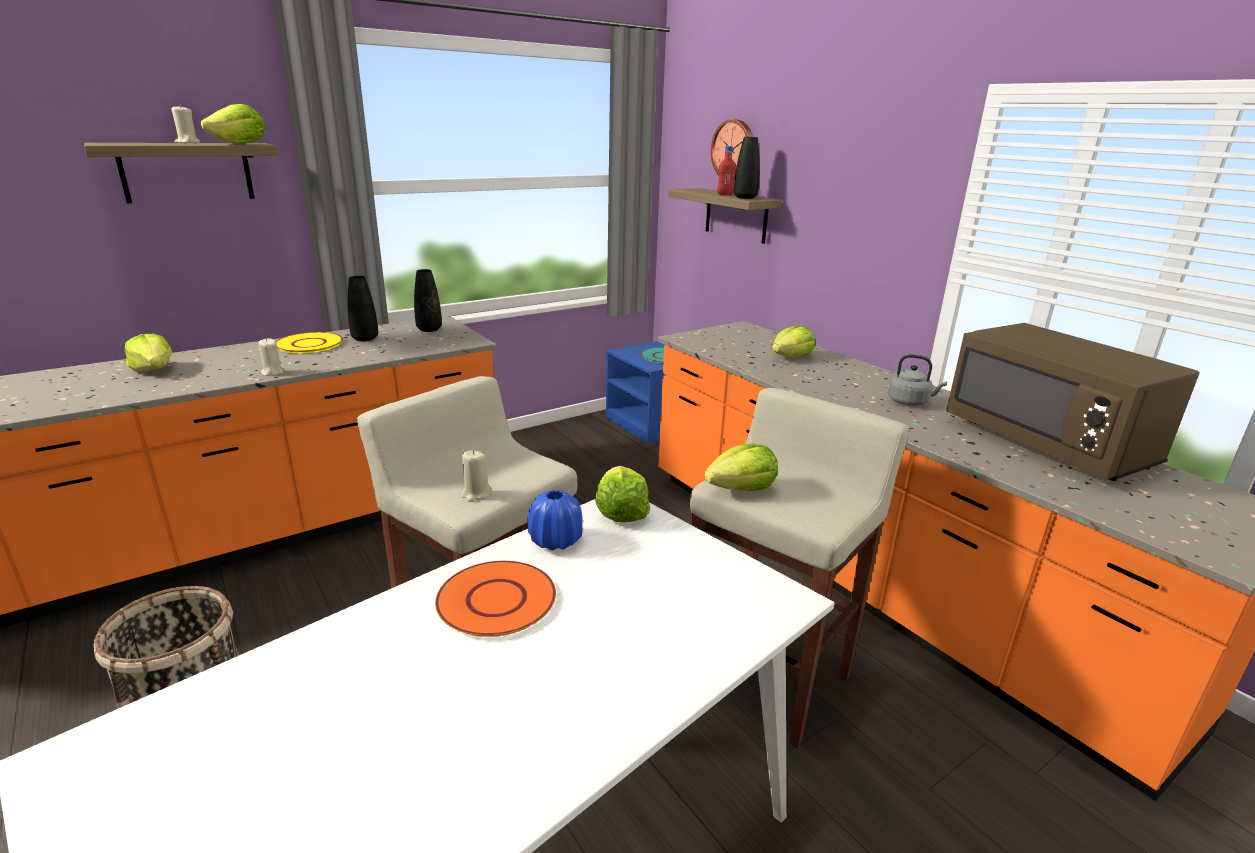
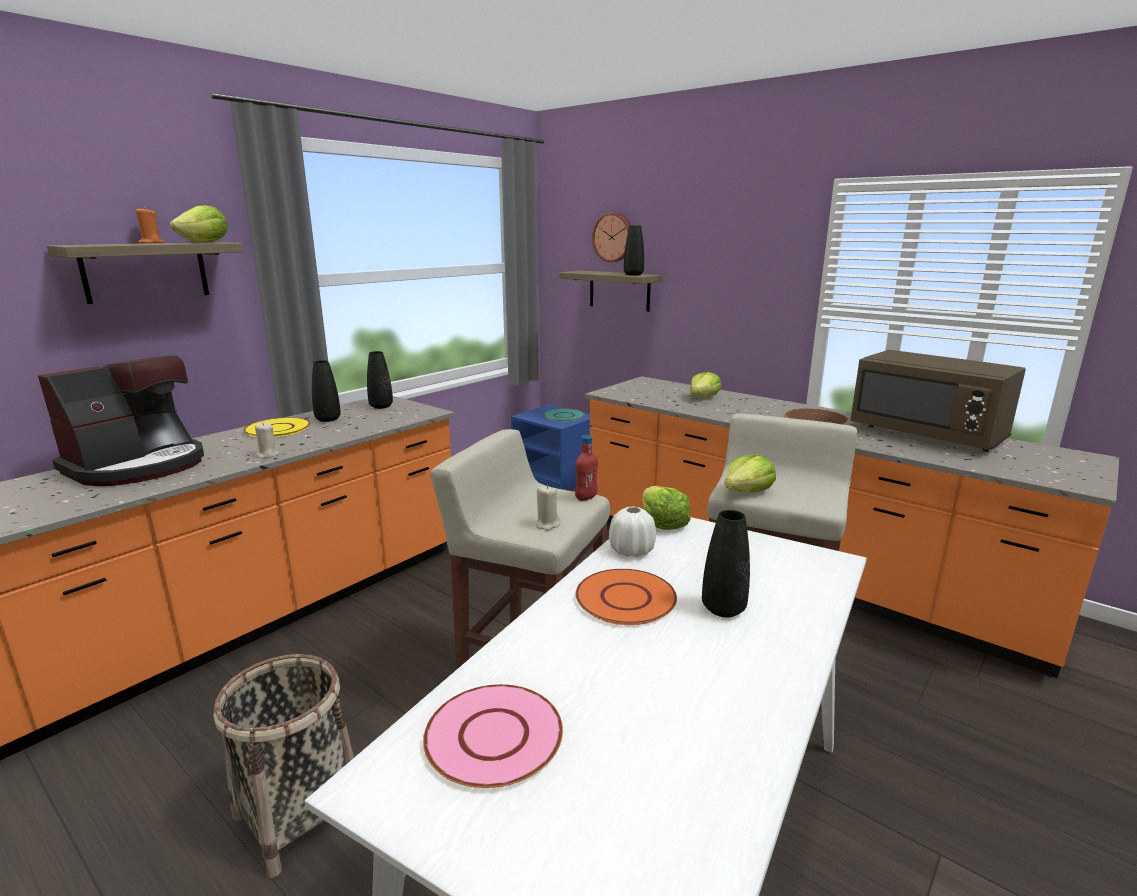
camera: 15 degrees left, 5 degrees down
(154, 370) = (139, 466): lettuce -> coffee machine
(187, 143) = (151, 243): beige candle -> orange candle
(218, 737) = (493, 735): none -> pink plate
(555, 541) = (632, 551): blue vase -> white vase
(594, 637) = (723, 609): none -> black vase
(725, 195) = (613, 273): red bottle -> red bottle (586, 498)
(910, 402) = (816, 419): grey kettle -> brown plate

